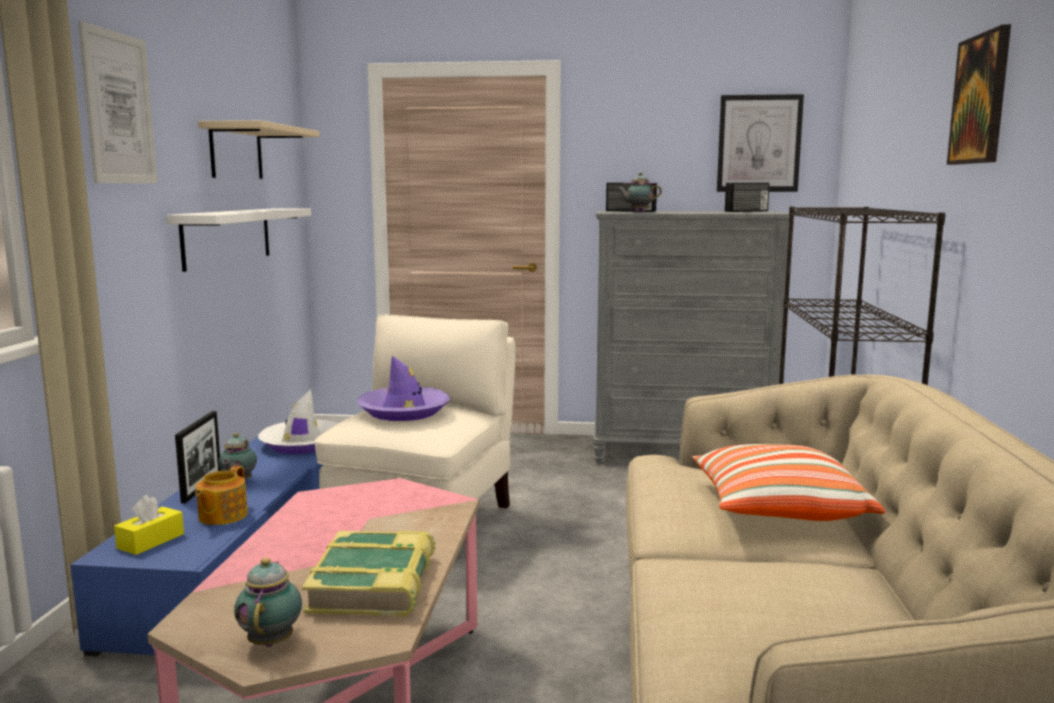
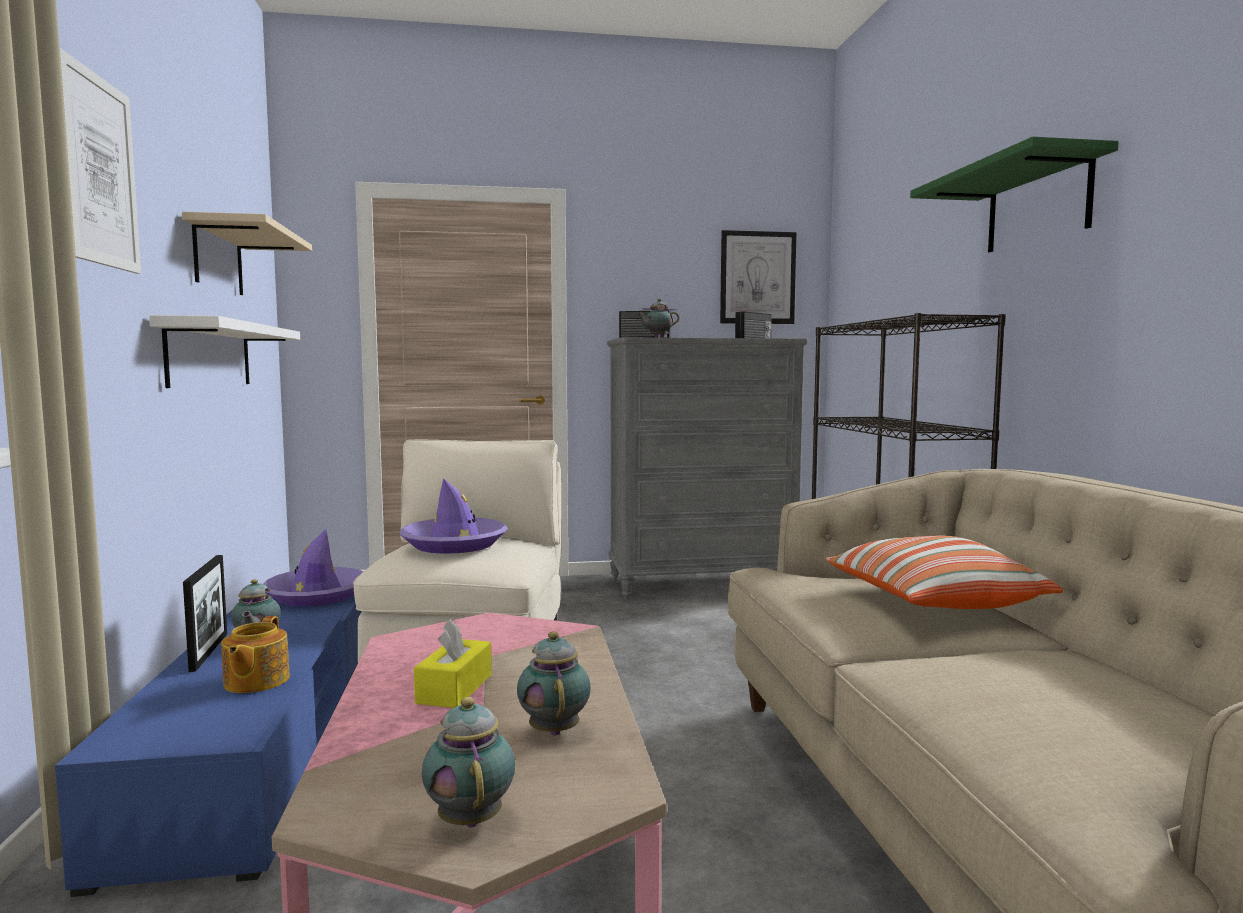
camera: 15 degrees left, 5 degrees down
(151, 541) = (168, 721): yellow tissue box -> yellow tissue box (454, 689)
(302, 444) = (316, 595): white hat -> purple hat
(375, 584) = (554, 729): book -> teapot
(980, 99) = (1037, 205): picture -> green shelf

